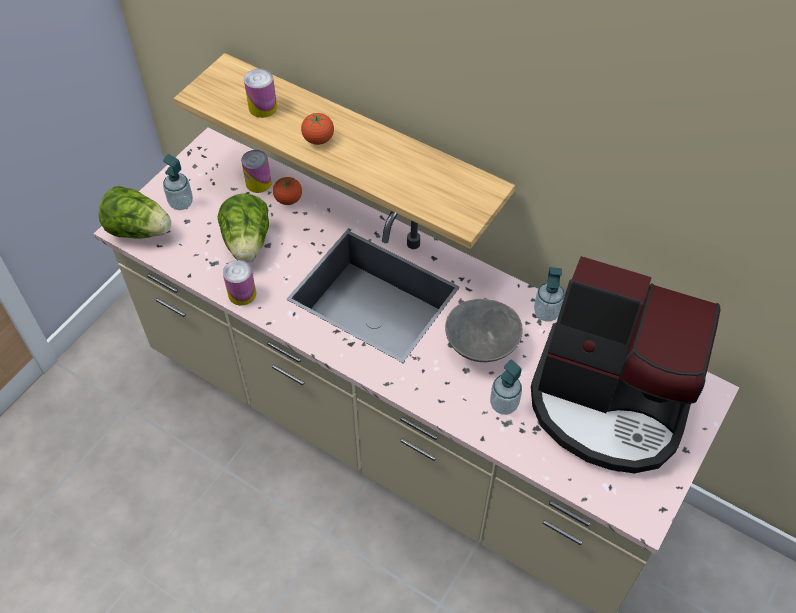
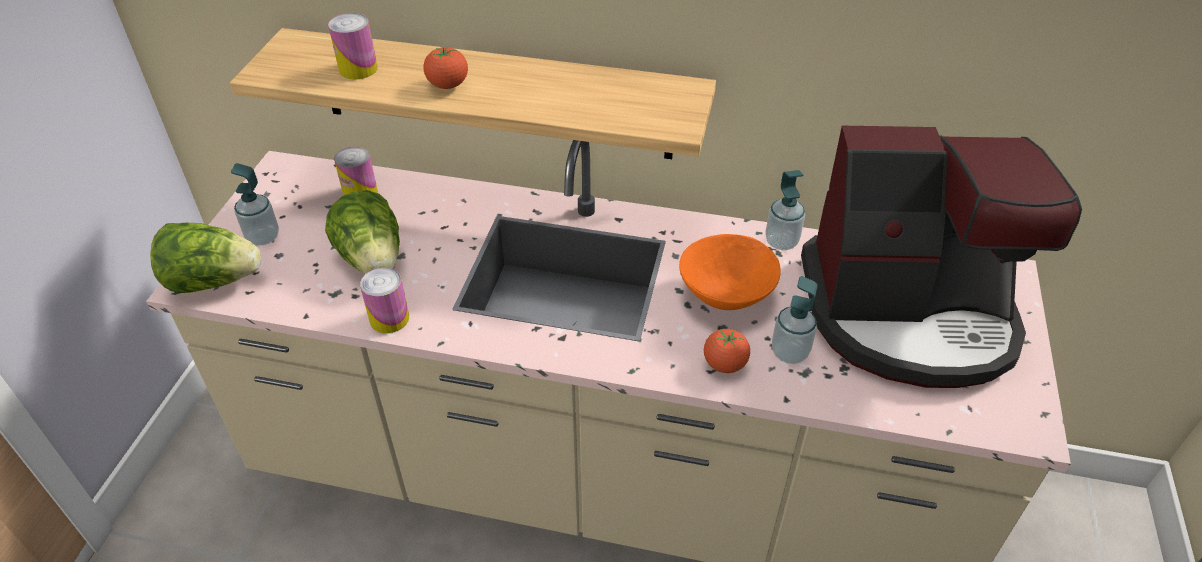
camera: 20 degrees left, 10 degrees down
(288, 200) = (407, 201): tomato -> tomato (724, 364)
(482, 346) = (727, 296): grey bowl -> orange bowl

